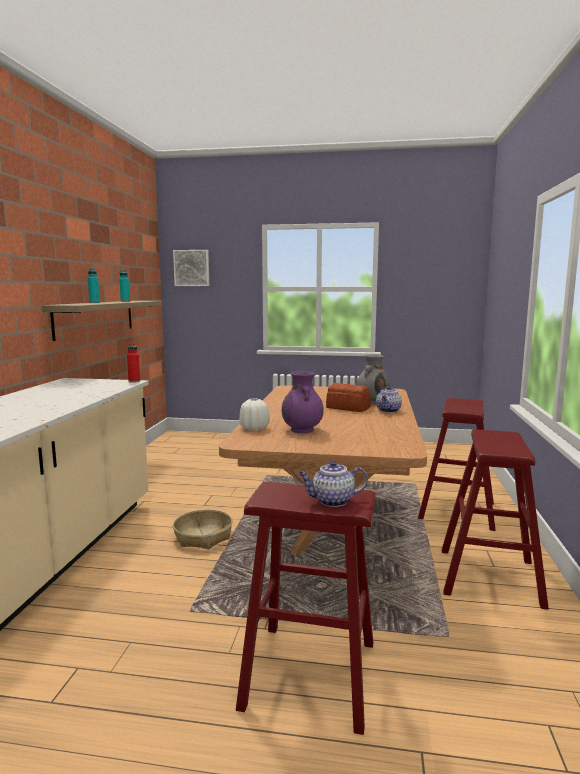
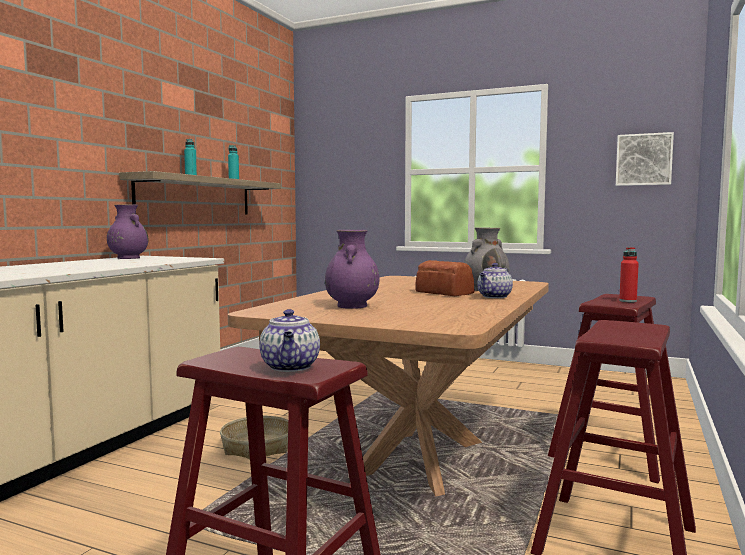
camera: 15 degrees right, 5 degrees down
(61, 384) = (128, 258): none -> purple vase
(134, 381) = (206, 258): red bottle -> red bottle (628, 301)
(192, 268) = (327, 151): picture -> picture (643, 159)
(254, 428) = (296, 302): white vase -> none
(332, 501) = (291, 367): teapot -> teapot turned 105 degrees counterclockwise

